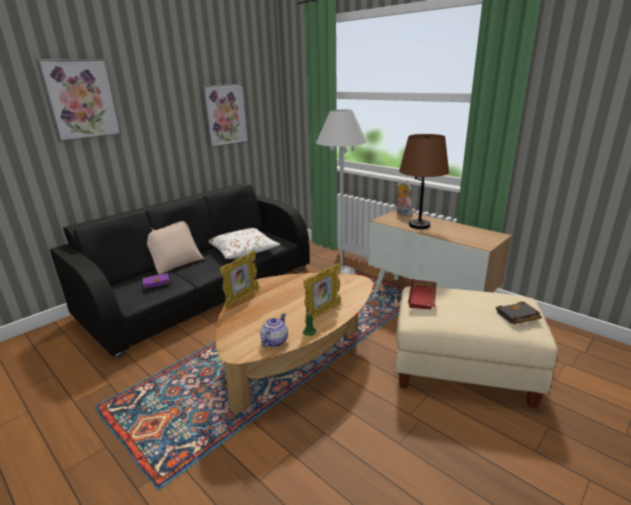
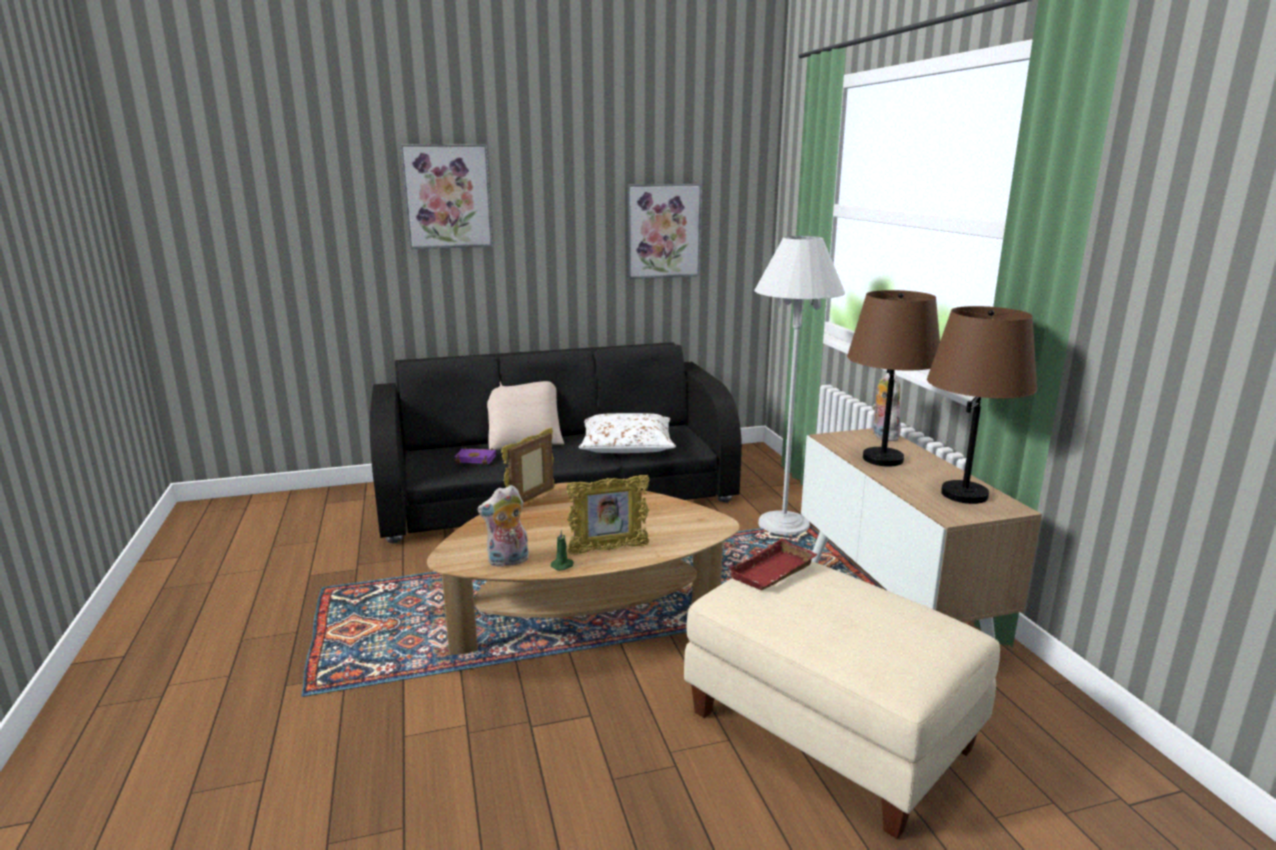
camera: 30 degrees right, 5 degrees down
(242, 298) = (532, 501): picture frame -> picture frame turned 150 degrees clockwise
(275, 341) = (508, 561): teapot -> plush toy
(473, 234) = (964, 494): none -> brown table lamp
(517, 316) = (899, 648): black book -> none

